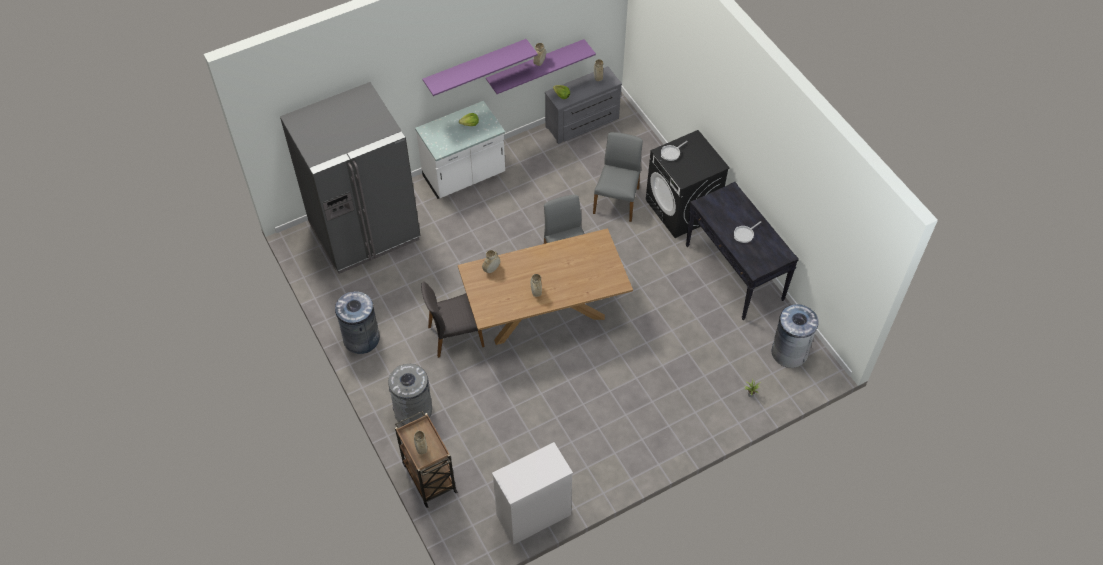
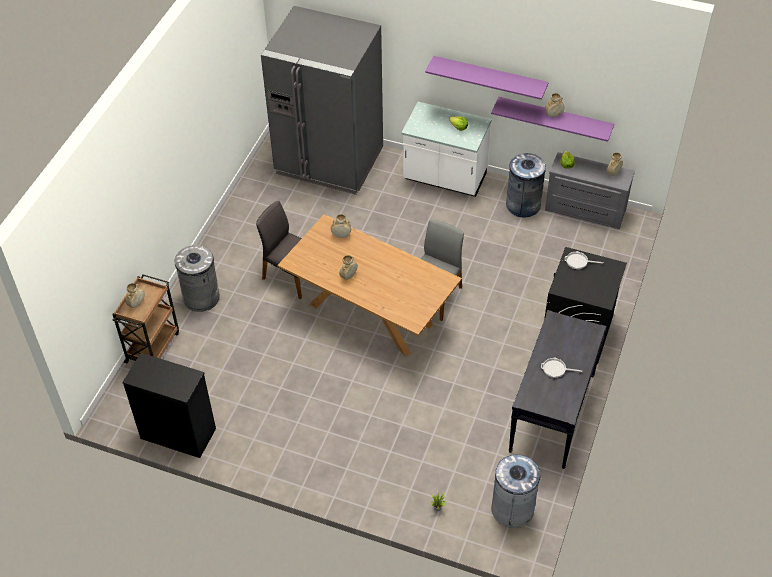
camera: 50 degrees right, 5 degrees down
(361, 338) = (234, 225): grey trash can -> grey trash can (523, 205)
(533, 515) = (177, 433): white dresser -> black dresser
(617, 200) = (534, 284): grey chair -> none

